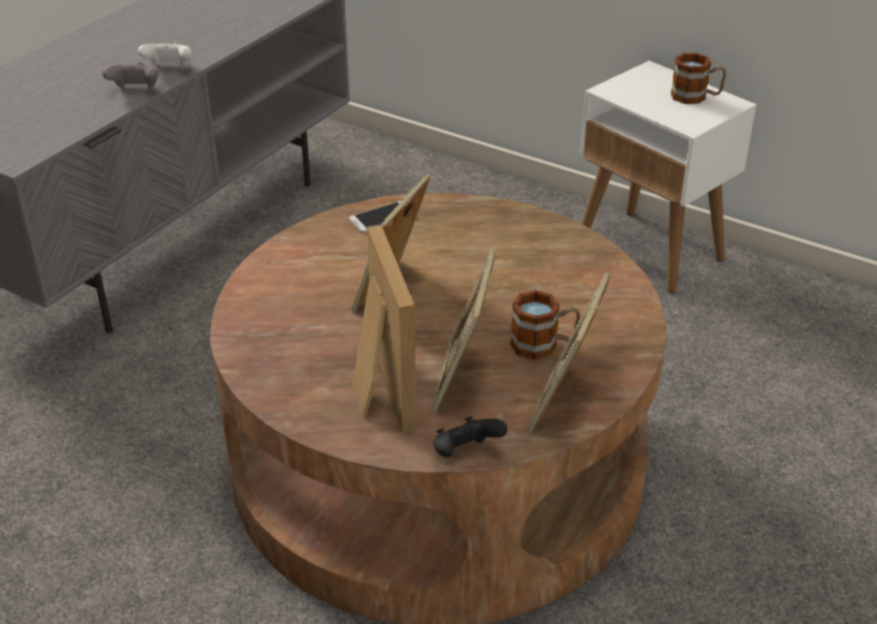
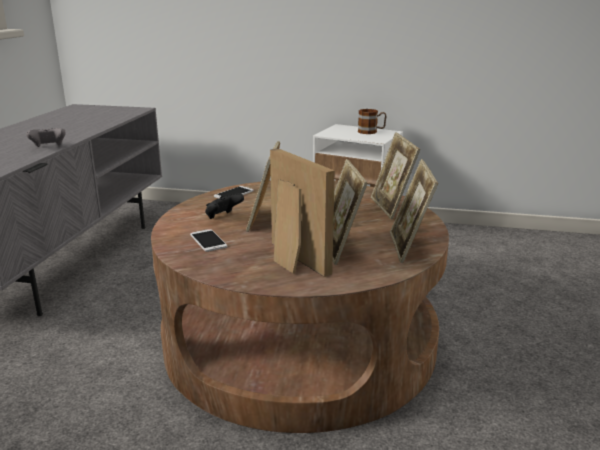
camera: 20 degrees left, 15 degrees down
(170, 69) = (67, 138): white game controller -> none
(290, 320) = (208, 241): none -> phone
(465, 454) = (372, 279): black game controller -> black game controller (223, 217)
(543, 345) = (375, 228): mug -> none
(603, 302) = (391, 207): none -> picture frame

